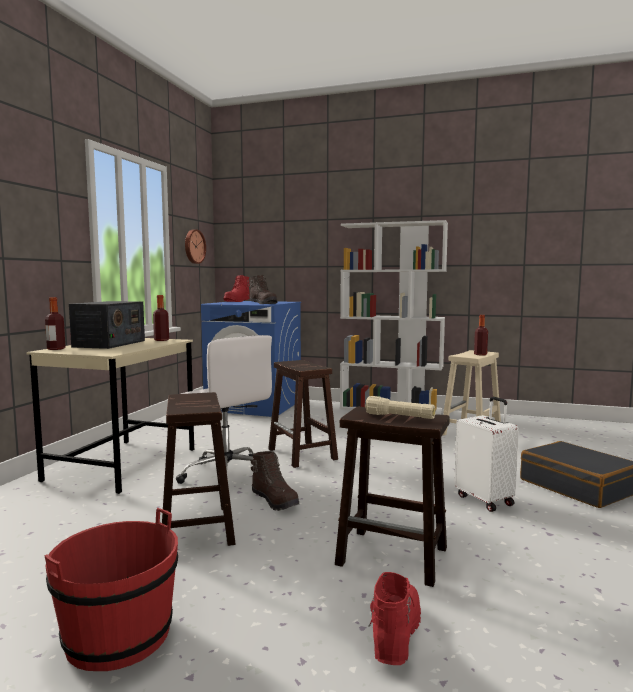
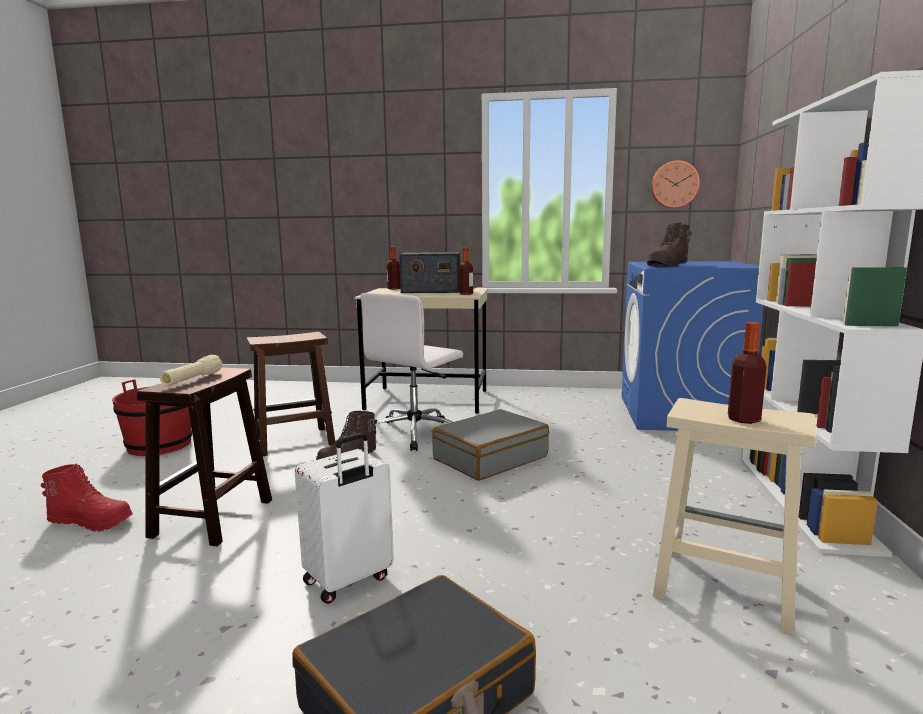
camera: 80 degrees right, 5 degrees up
(237, 301) = (707, 262): red boot -> none
(303, 454) = (490, 458): brown stool -> grey suitcase

